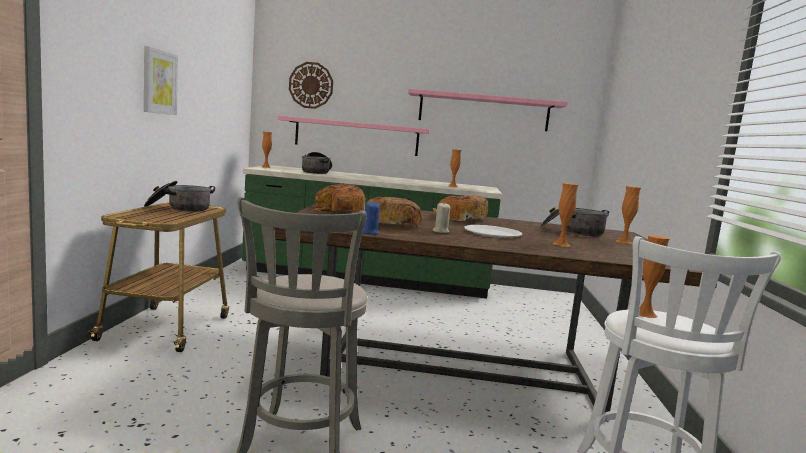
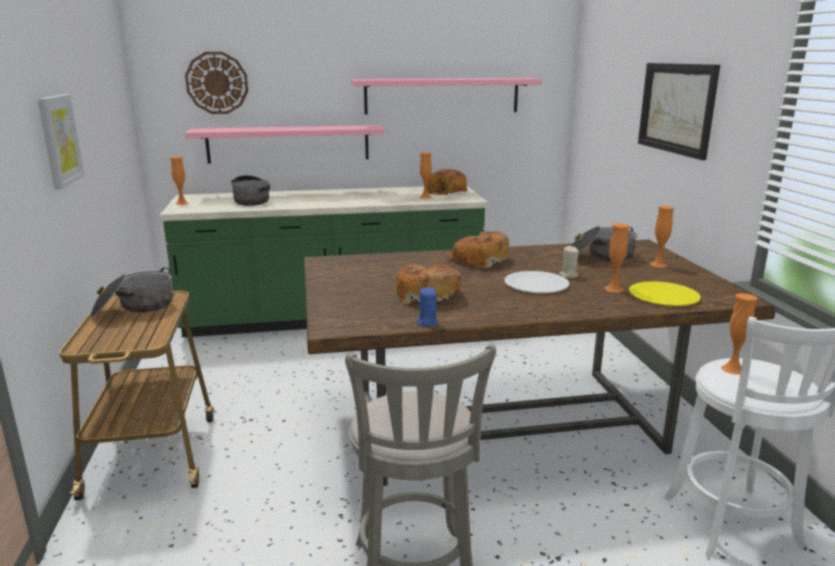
camera: 15 degrees left, 10 degrees up
(338, 210) = (346, 279): bread -> bread (446, 192)
(440, 231) = (487, 296): beige candle -> beige candle (568, 275)
(605, 254) = (663, 296): none -> yellow plate
(664, 111) = (677, 108): none -> picture

